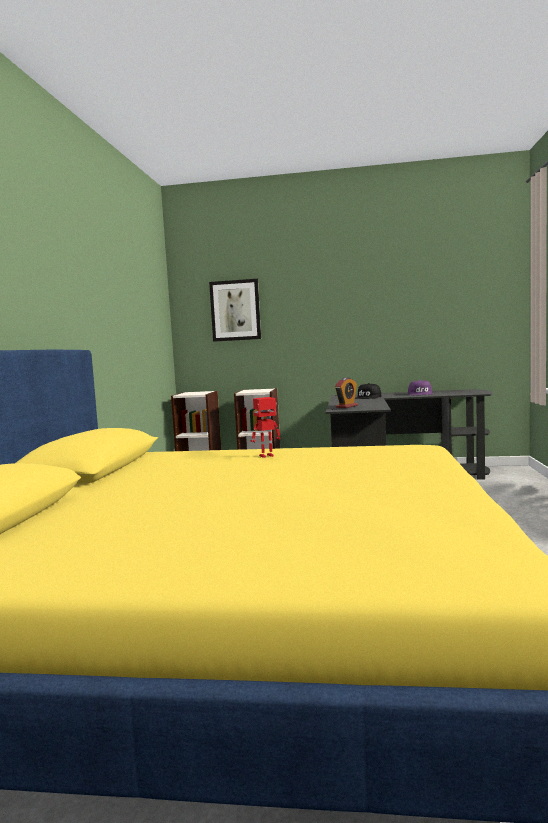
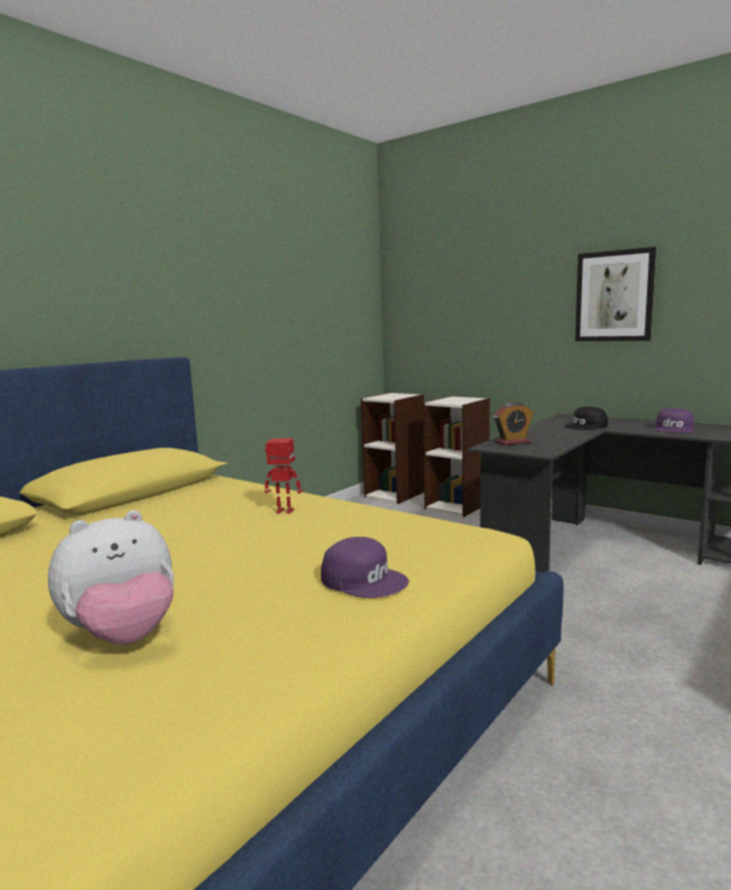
camera: 30 degrees right, 5 degrees up
(235, 310) = (449, 296): picture -> picture (614, 296)
(349, 506) = (123, 637): none -> plush toy
(412, 467) = (364, 579): none -> purple cap

